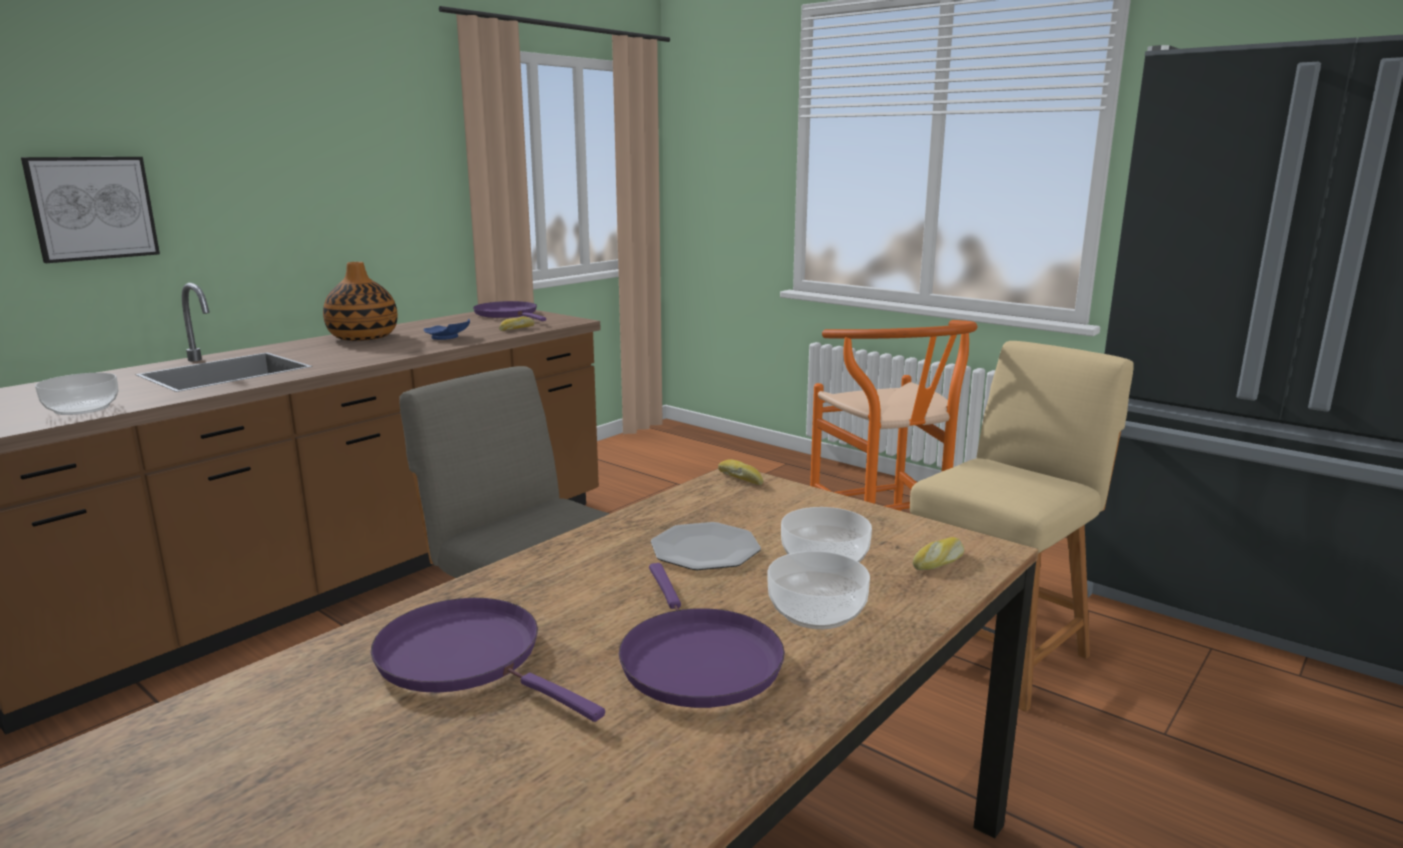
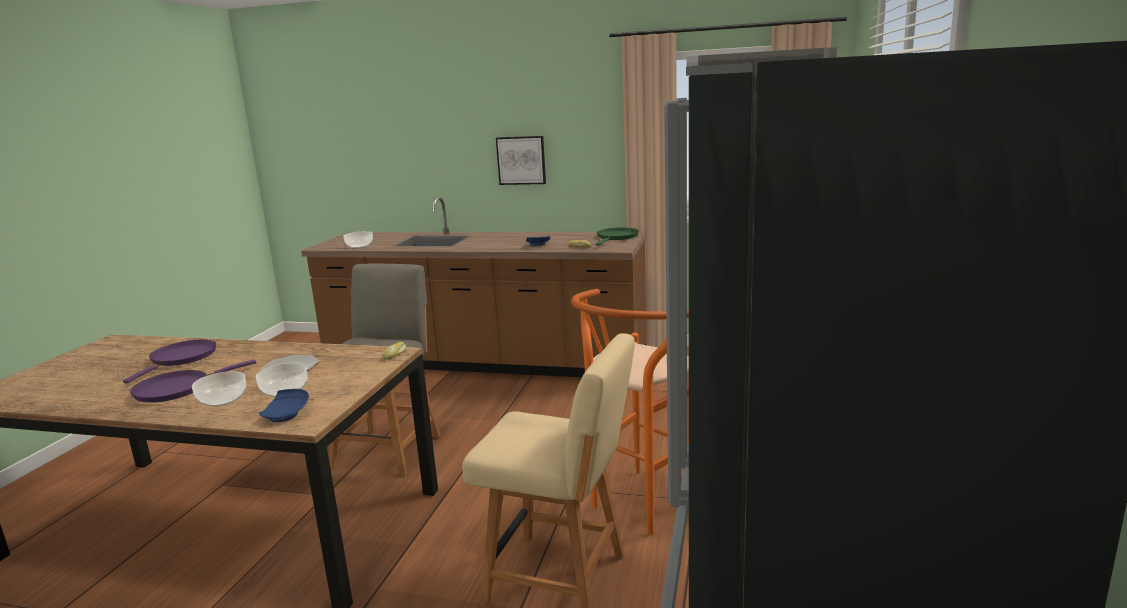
camera: 65 degrees right, 0 degrees up
(92, 208) = (431, 158): picture -> picture (521, 160)
(363, 337) = (519, 236): vase -> none
(508, 314) = (616, 237): purple frying pan -> green frying pan
(939, 562) = (286, 414): bread -> blue plate

